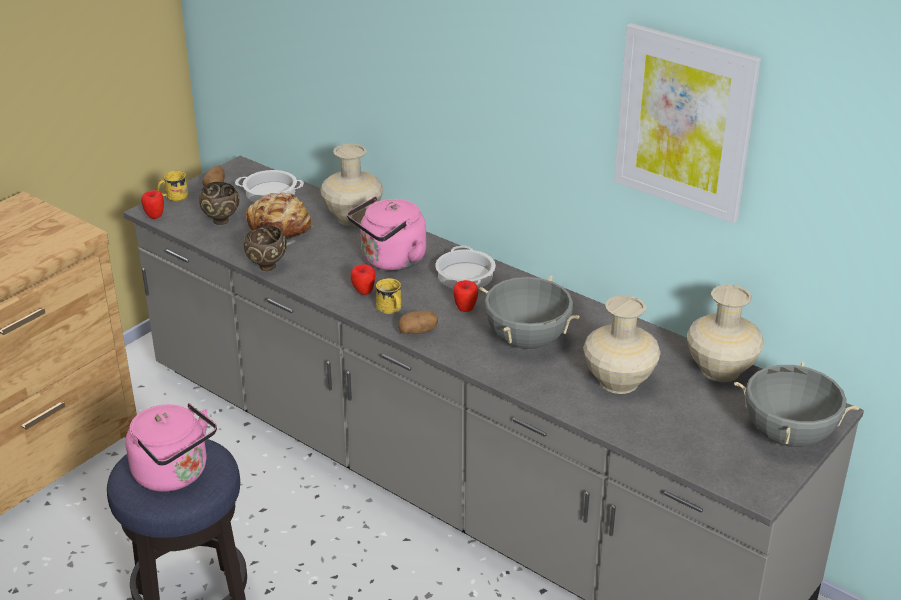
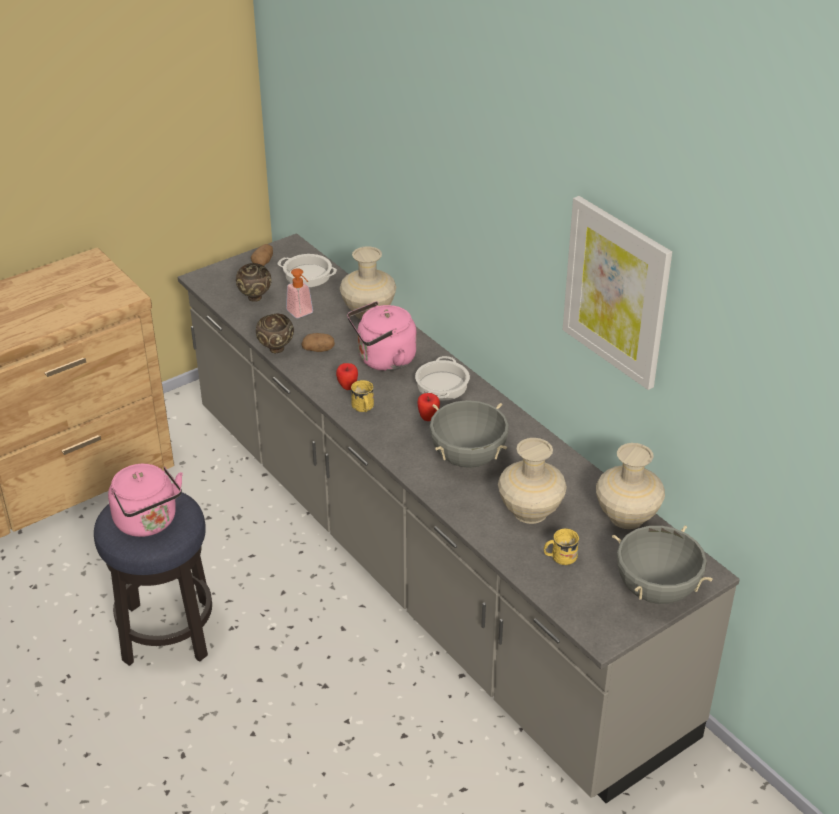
camera: 15 degrees right, 5 degrees up
(155, 216) = (201, 284): apple -> none
(173, 197) = (224, 268): yellow mug -> yellow mug (559, 557)
(281, 229) = (302, 314): bread -> soap dispenser
(418, 331) = (378, 433): potato -> potato (318, 350)

